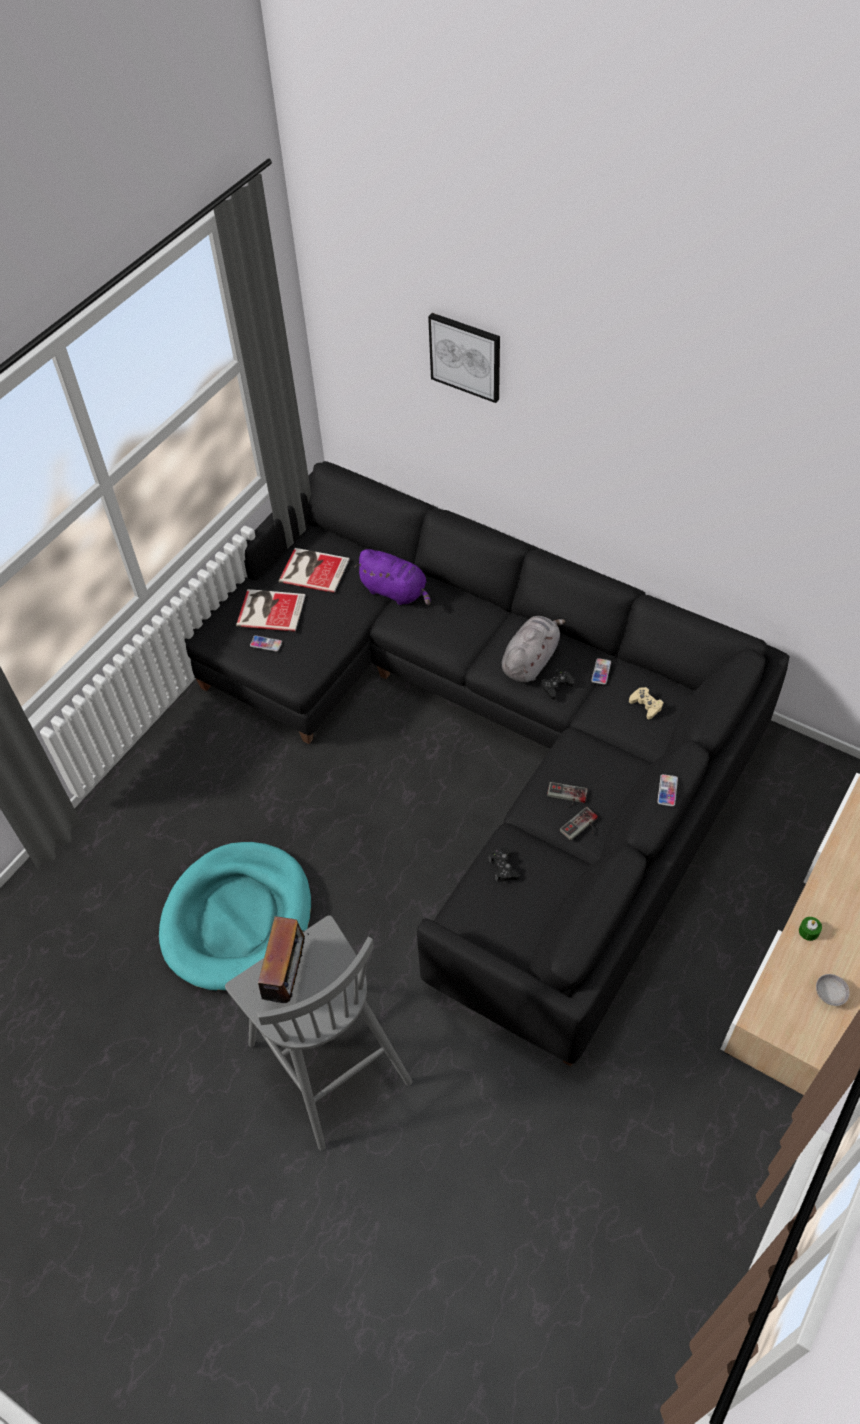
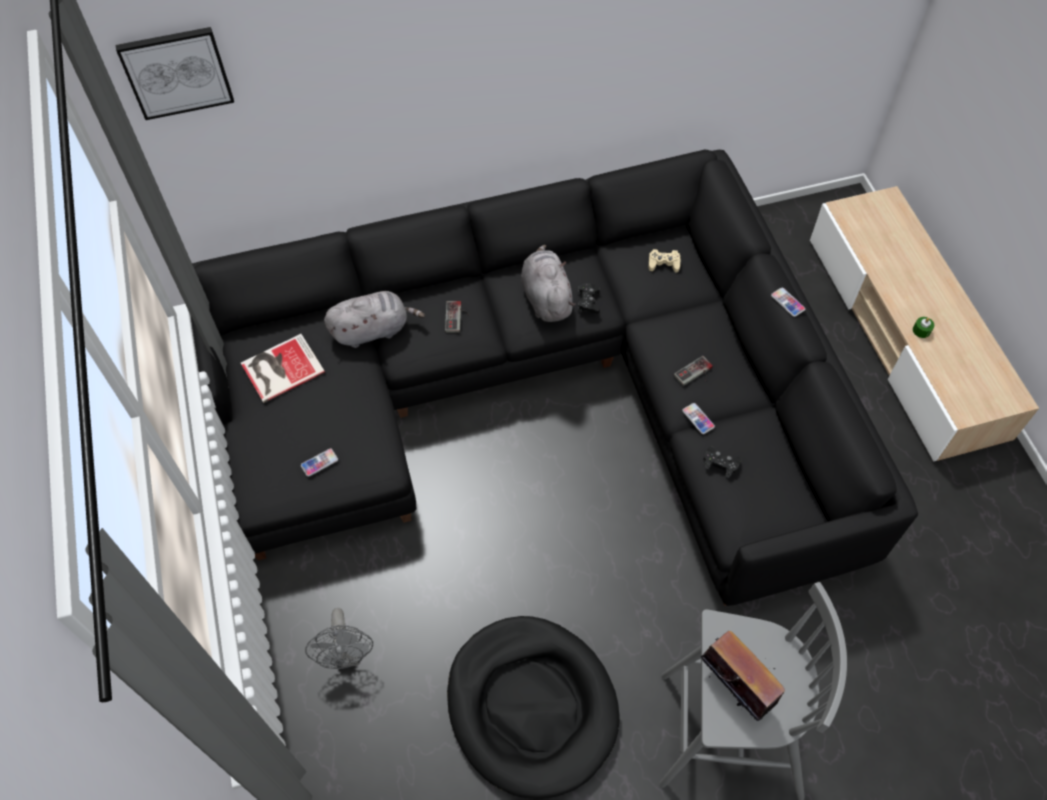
camera: 50 degrees left, 5 degrees up
(180, 787) = (347, 656): none -> grey fan
(238, 919) = (531, 706): turquoise dog bed -> black dog bed
(269, 609) = (285, 432): book -> none
(396, 592) = (373, 330): purple plush toy -> grey plush toy
(466, 356) = (335, 53): picture -> picture (176, 72)
(582, 827) = (731, 386): game controller -> game controller (457, 317)
(601, 671) = (603, 265): phone -> phone (698, 419)
(830, 994) = (978, 359): grey bowl -> none

